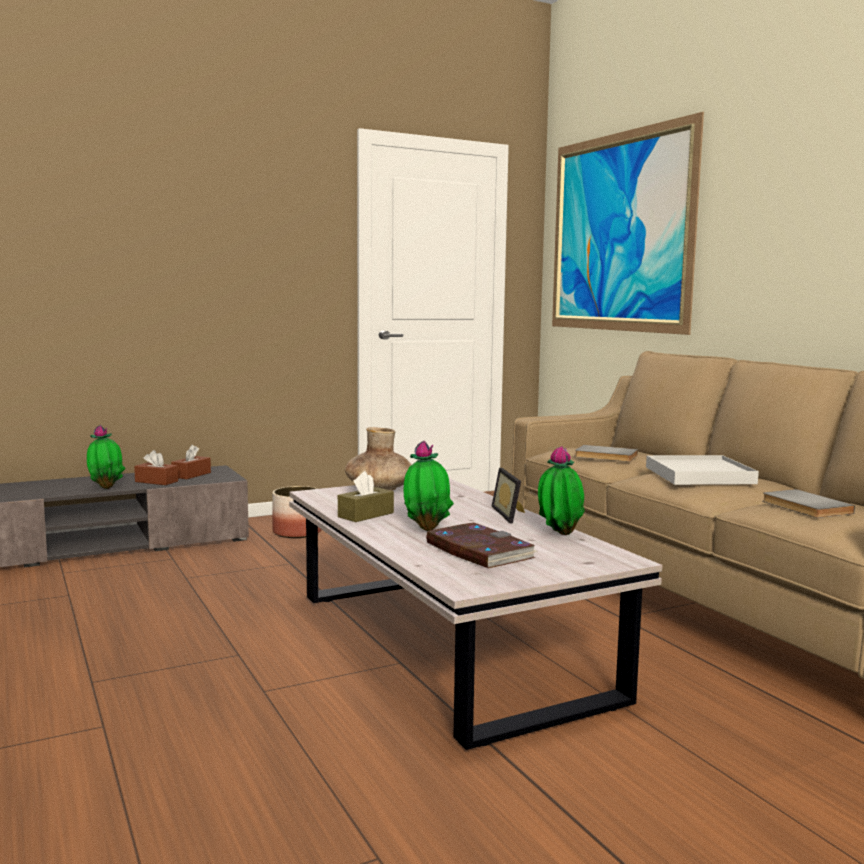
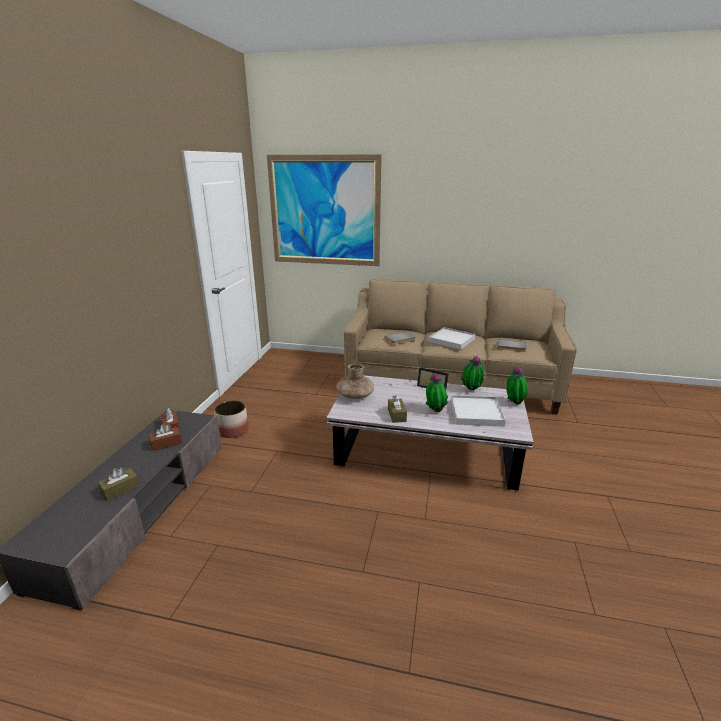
camera: 50 degrees left, 15 degrees up
(52, 491) = (120, 489): none -> brown tissue box
(106, 487) = (149, 465): potted plant -> potted plant (514, 403)
(478, 551) = (476, 413): book -> white tray

